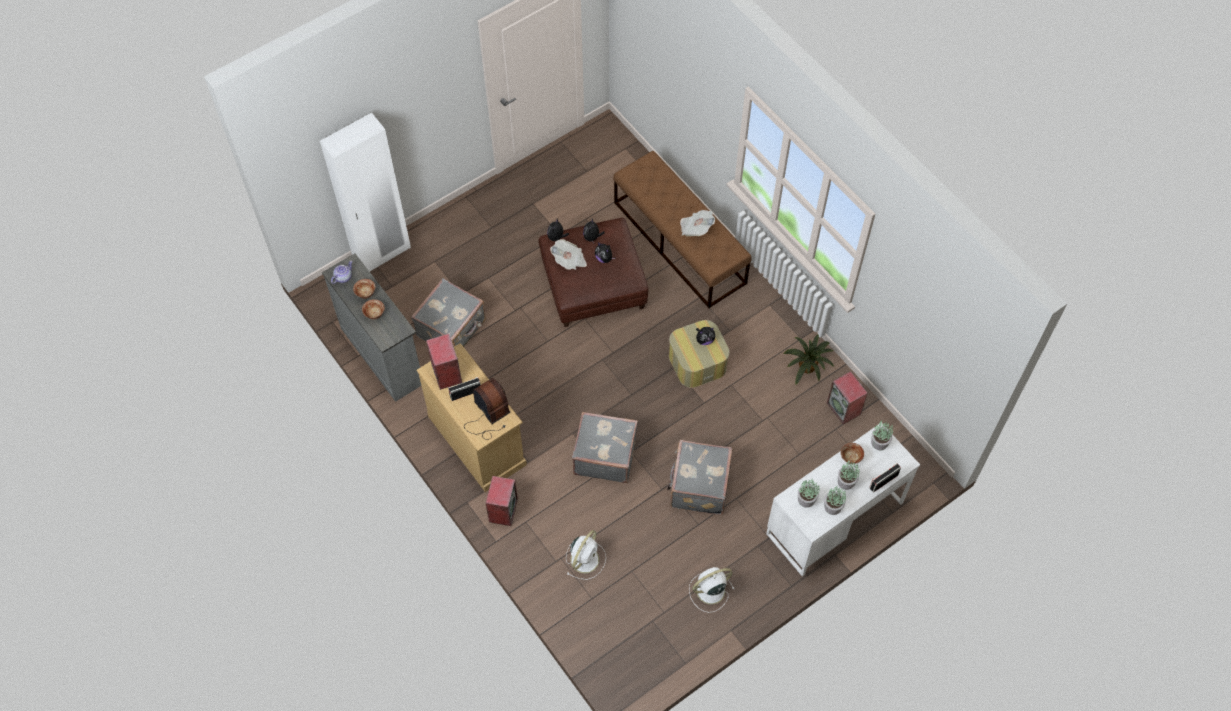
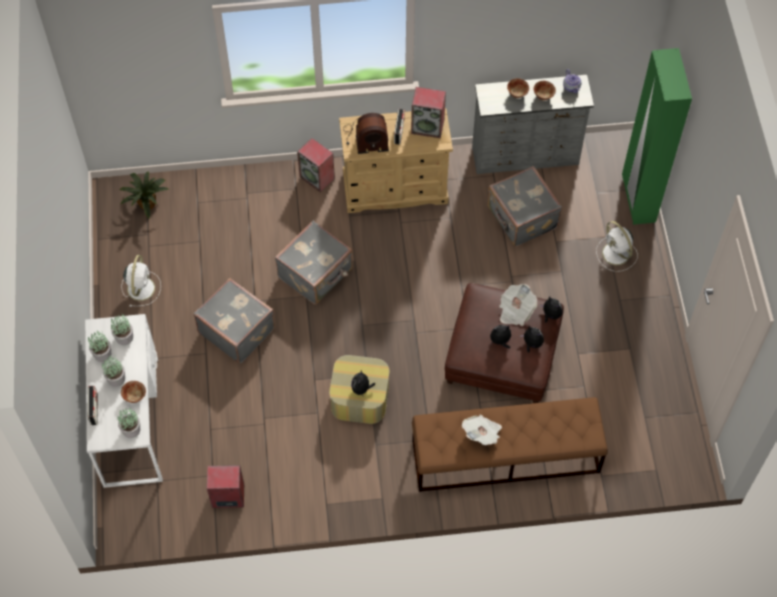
camera: 120 degrees right, 0 degrees up
(382, 254) = (638, 199): white wardrobe -> green wardrobe
(585, 558) = (234, 214): white fan -> white fan (616, 254)
(807, 368) = (290, 490): potted plant -> potted plant (146, 203)

